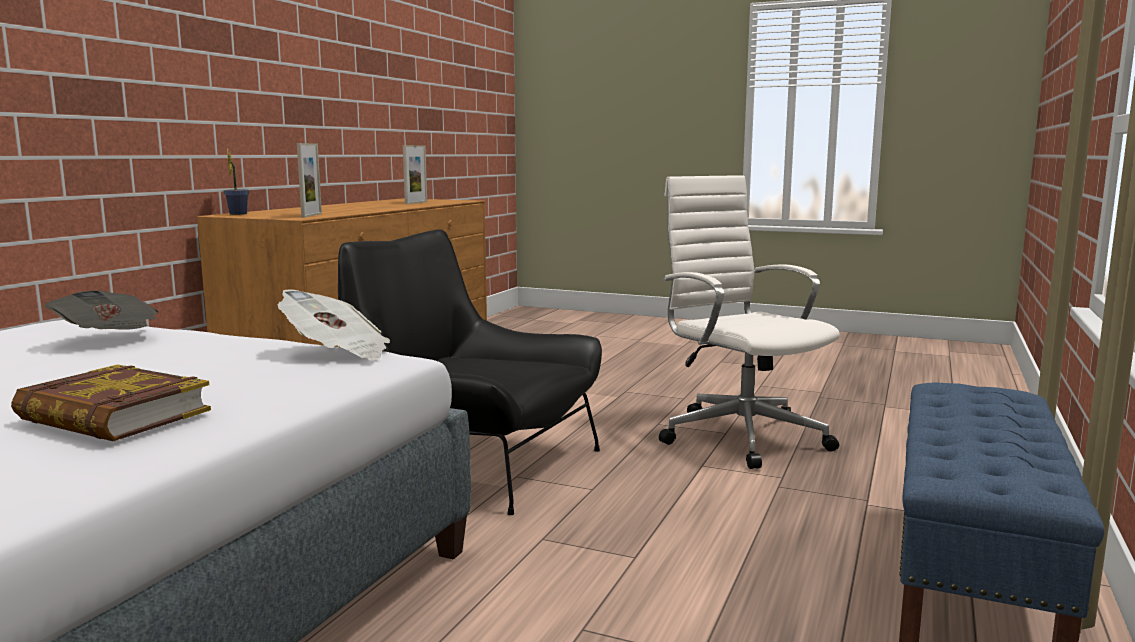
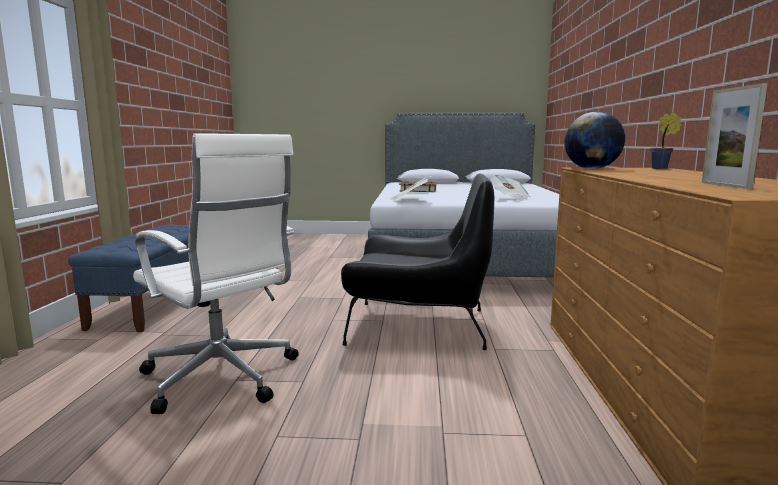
camera: 160 degrees right, 0 degrees up
(311, 215) = (592, 169): picture frame -> globe

